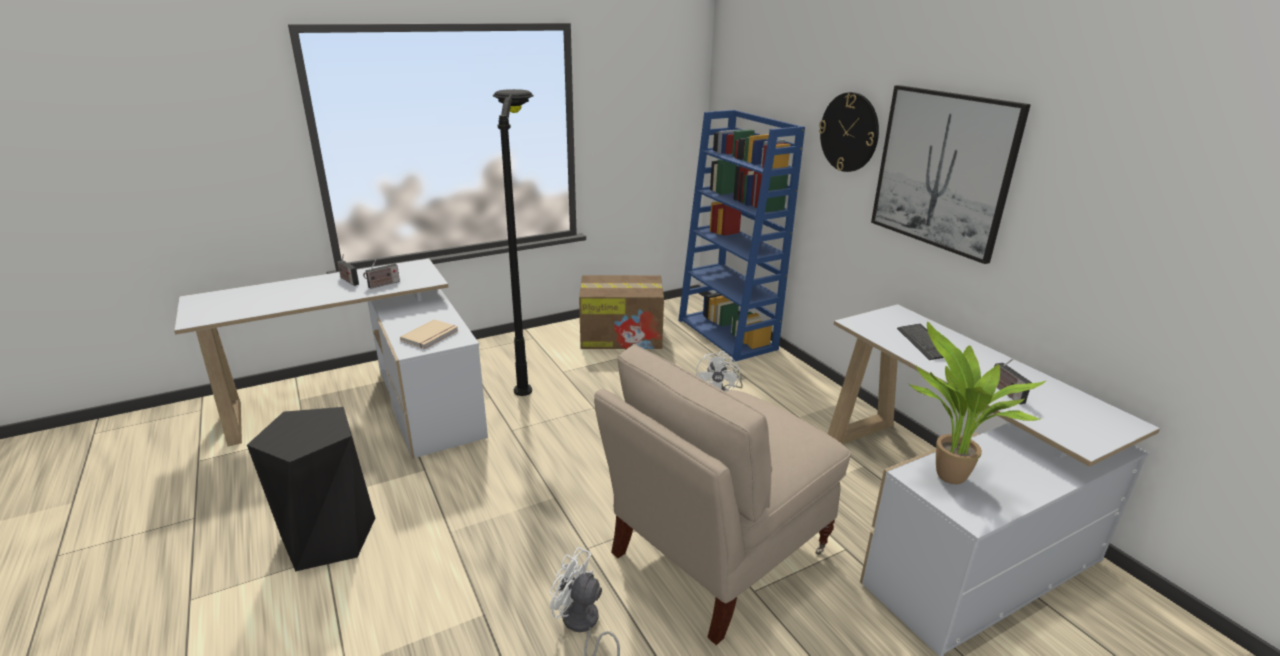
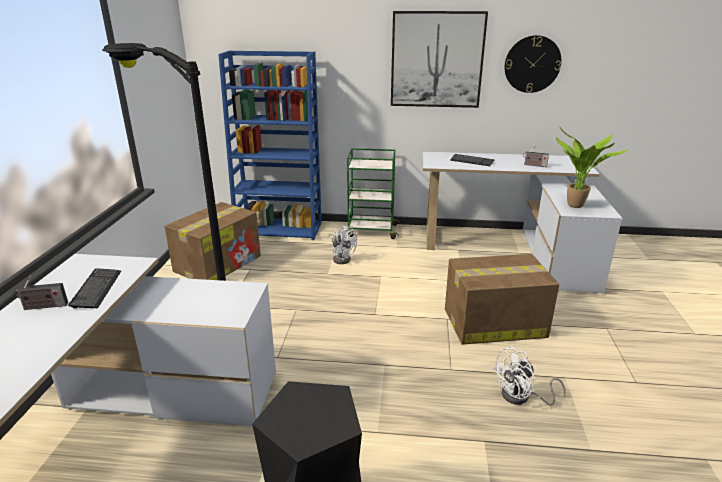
camera: 55 degrees left, 0 degrees up
(382, 285) = (96, 289): radio -> keyboard
(431, 336) = (221, 301): beige book -> none
(716, 554) = (493, 323): beige chair -> cardboard box
(810, 386) = (371, 231): none -> green cart
(849, 132) = (355, 49): wall clock -> wall clock (532, 64)

